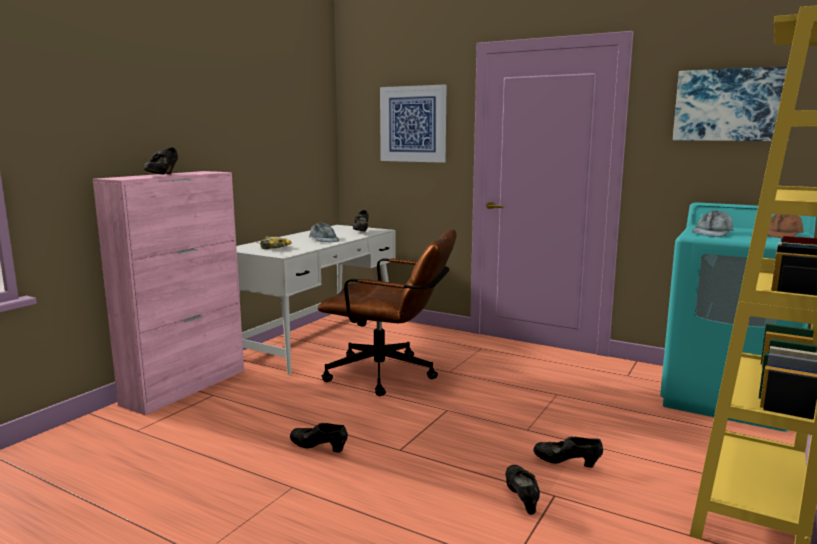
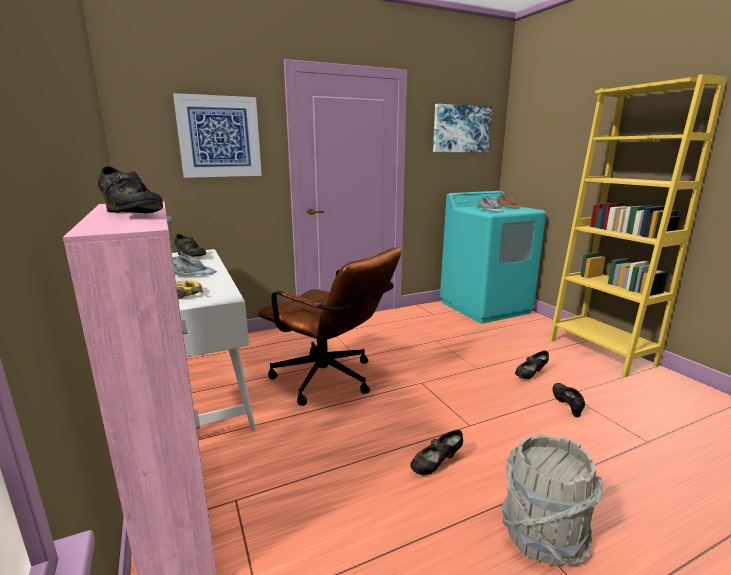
camera: 55 degrees left, 5 degrees up
(268, 513) = (542, 536): none -> grey bucket
(390, 375) = (331, 381): brown office chair -> brown office chair turned 75 degrees clockwise
(521, 498) = (566, 406): black shoe -> black shoe turned 60 degrees clockwise

